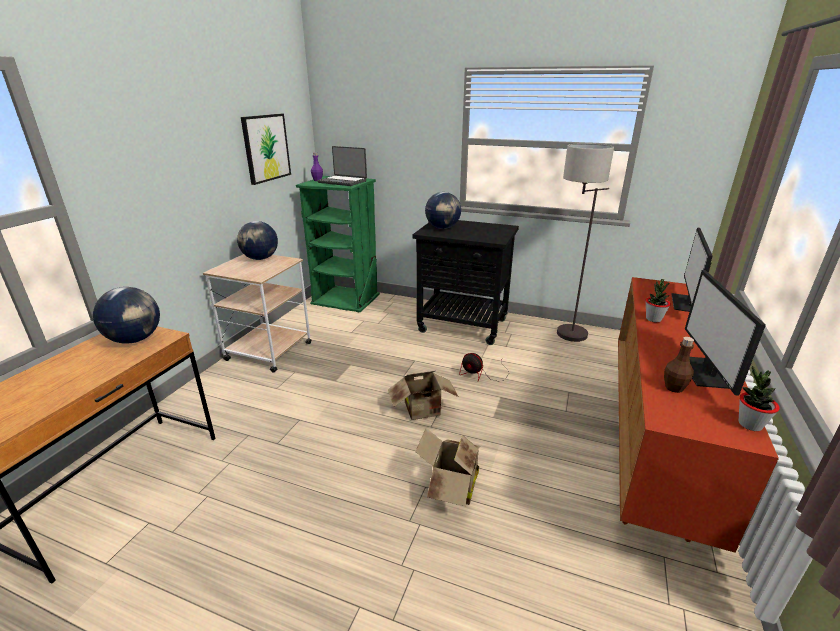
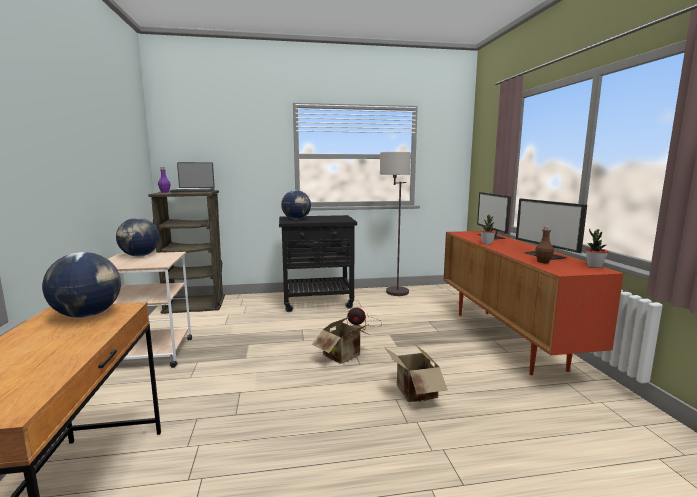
camera: 30 degrees left, 15 degrees down
(266, 148) = (124, 157): picture -> none
(346, 299) = (195, 304): green bookcase -> brown bookcase

